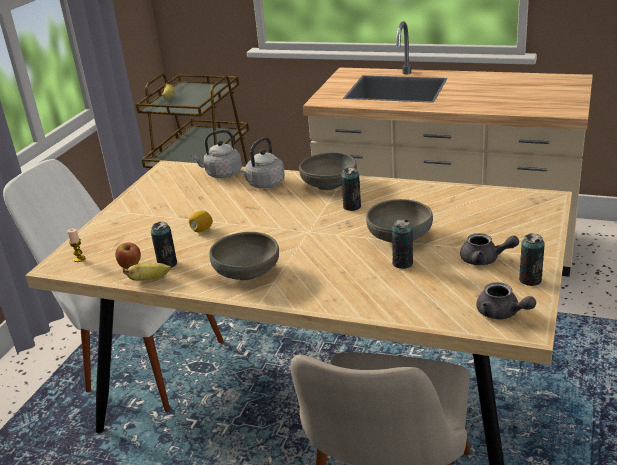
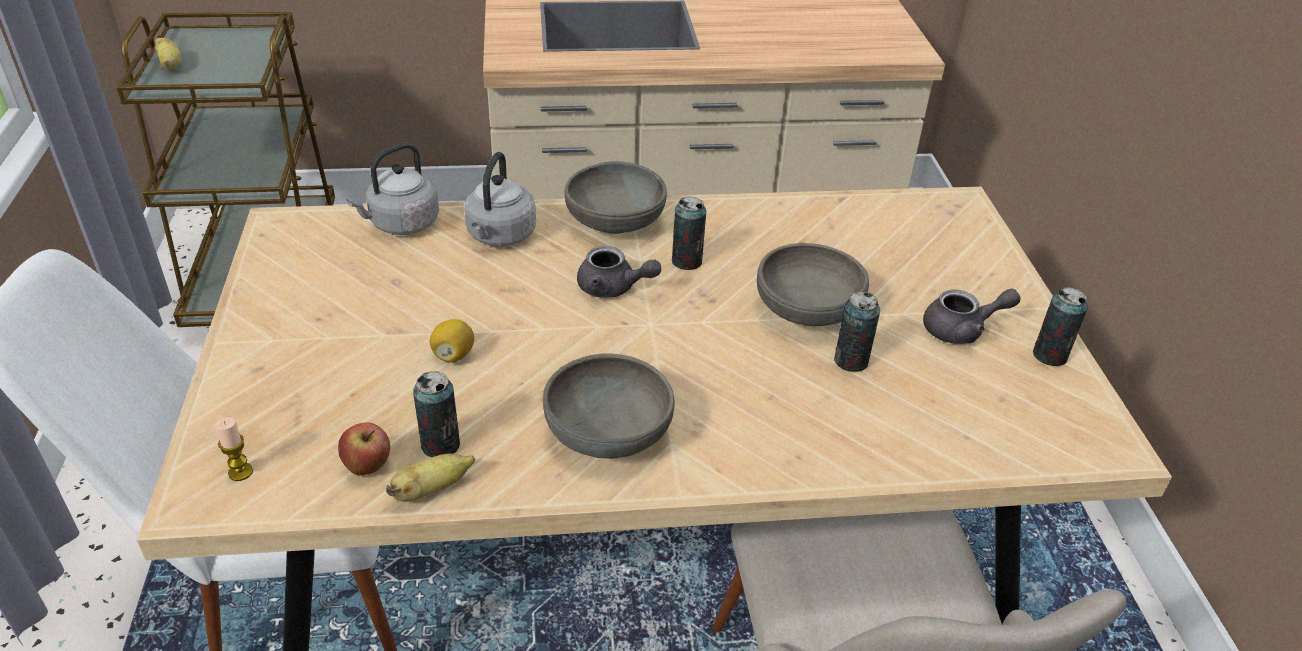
camera: 30 degrees left, 10 degrees up
(502, 313) = (1060, 426): grey teapot -> grey teapot (613, 288)

